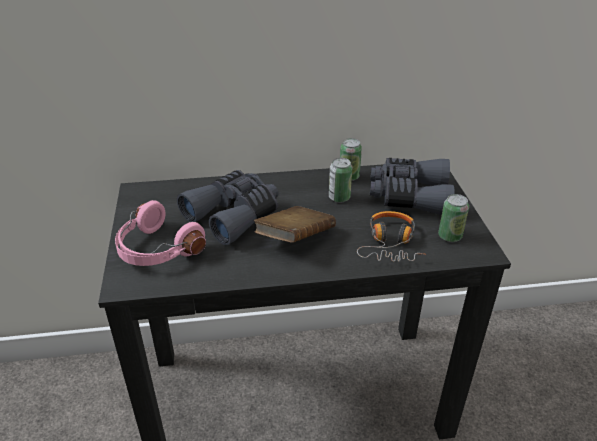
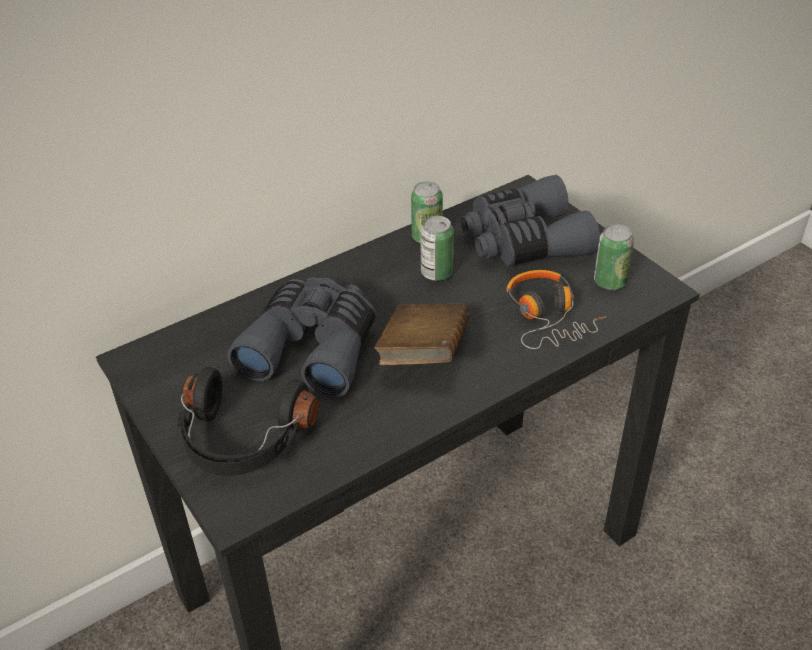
camera: 25 degrees left, 5 degrees up
(156, 250) = (242, 440): pink headphones -> black headphones

